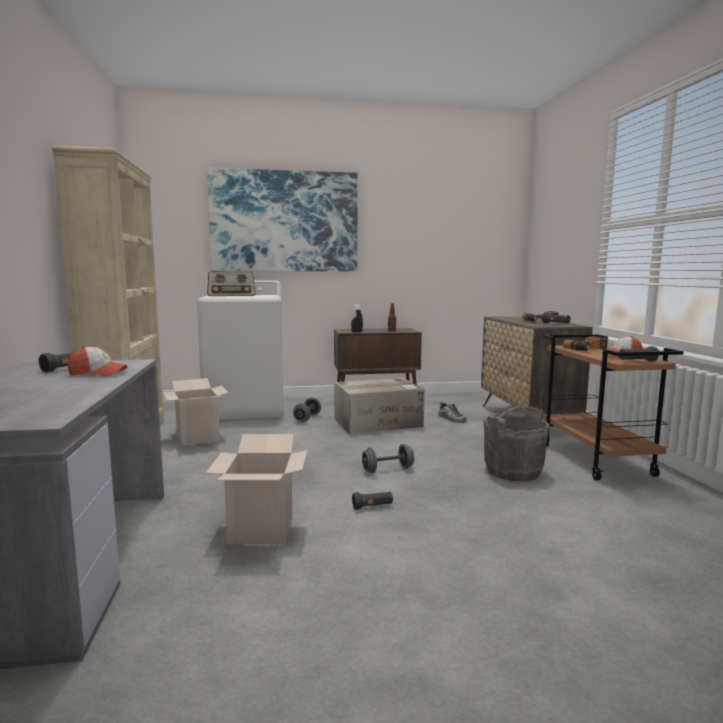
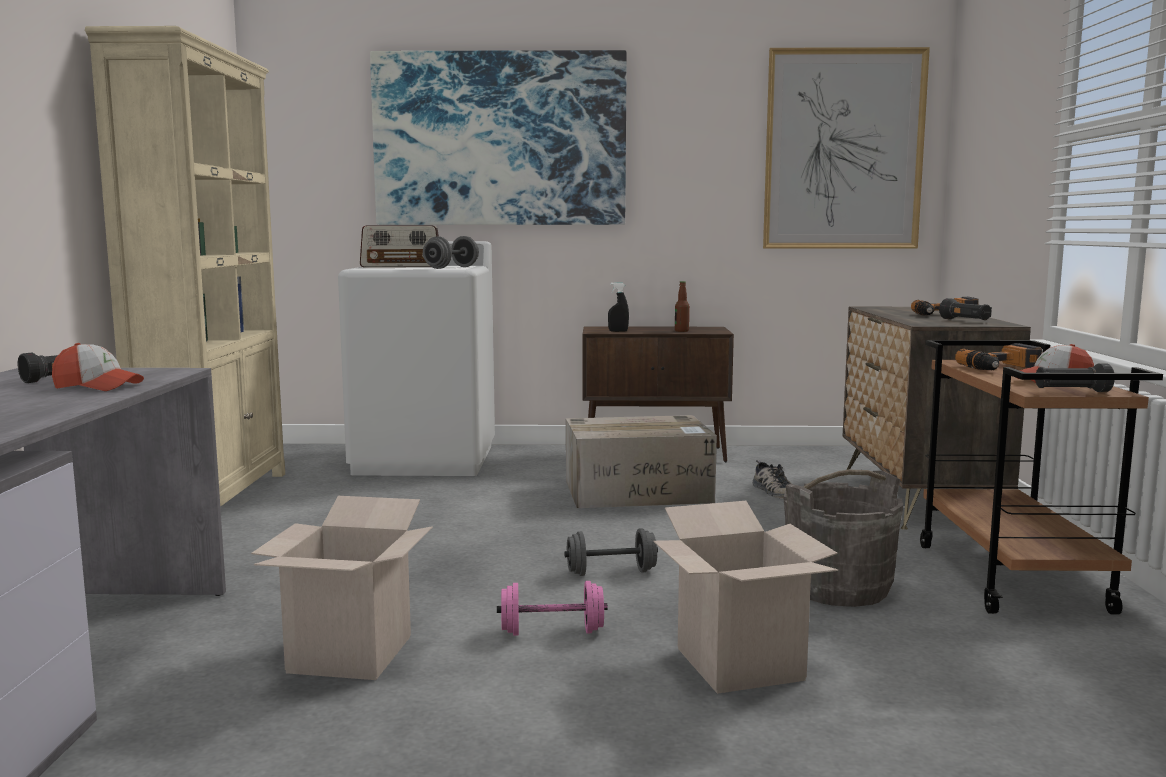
camera: 10 degrees right, 0 degrees up
(197, 437) = (324, 503): cardboard box -> cardboard box (739, 664)
(307, 418) = (519, 479): grey dumbbell -> grey dumbbell (451, 267)
(372, 507) = (552, 632): black flashlight -> pink dumbbell
(473, 231) = (843, 150): none -> picture

